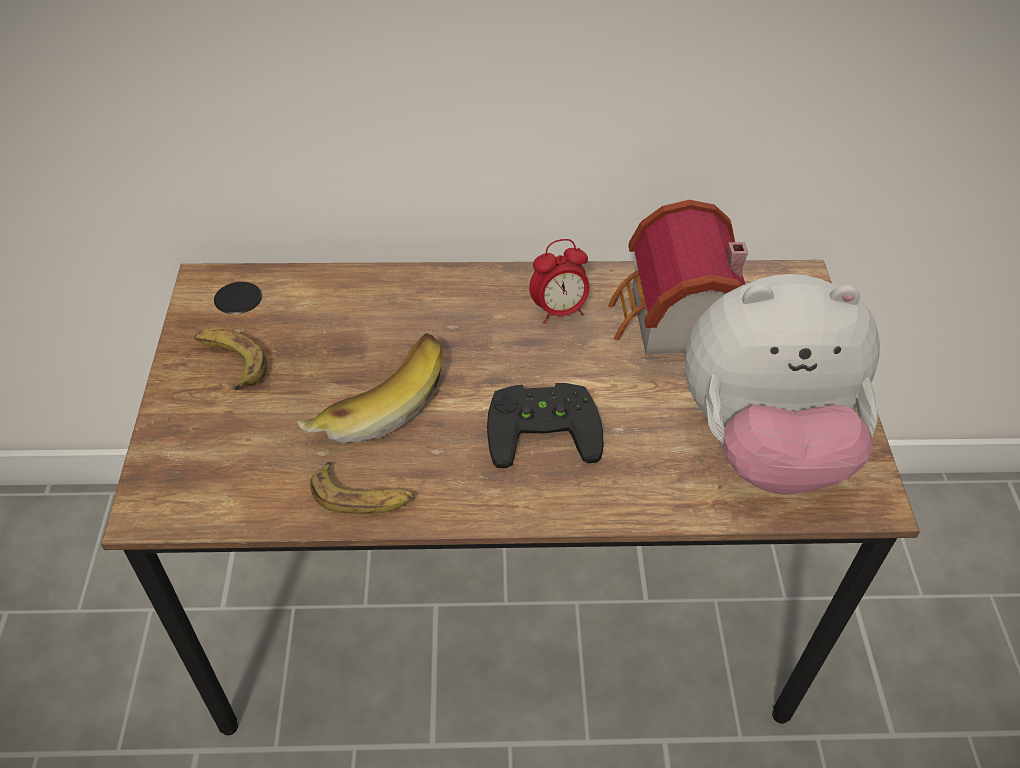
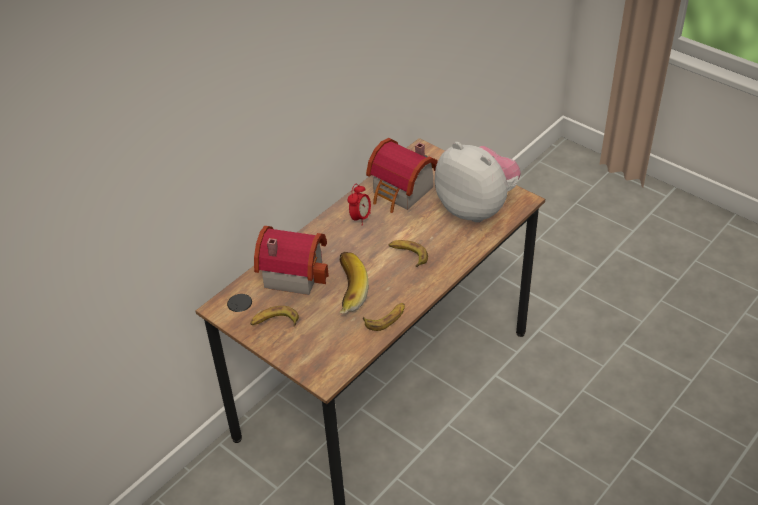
camera: 45 degrees left, 5 degrees down
(358, 312) = (293, 271): none -> toy house
(543, 425) = (408, 255): black game controller -> banana
(763, 443) = (476, 208): plush toy -> plush toy turned 90 degrees counterclockwise

